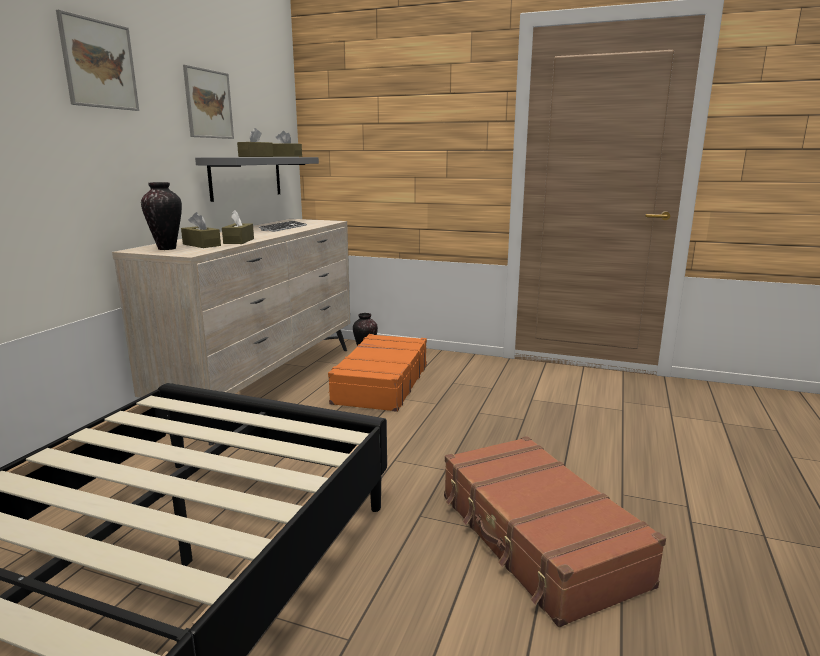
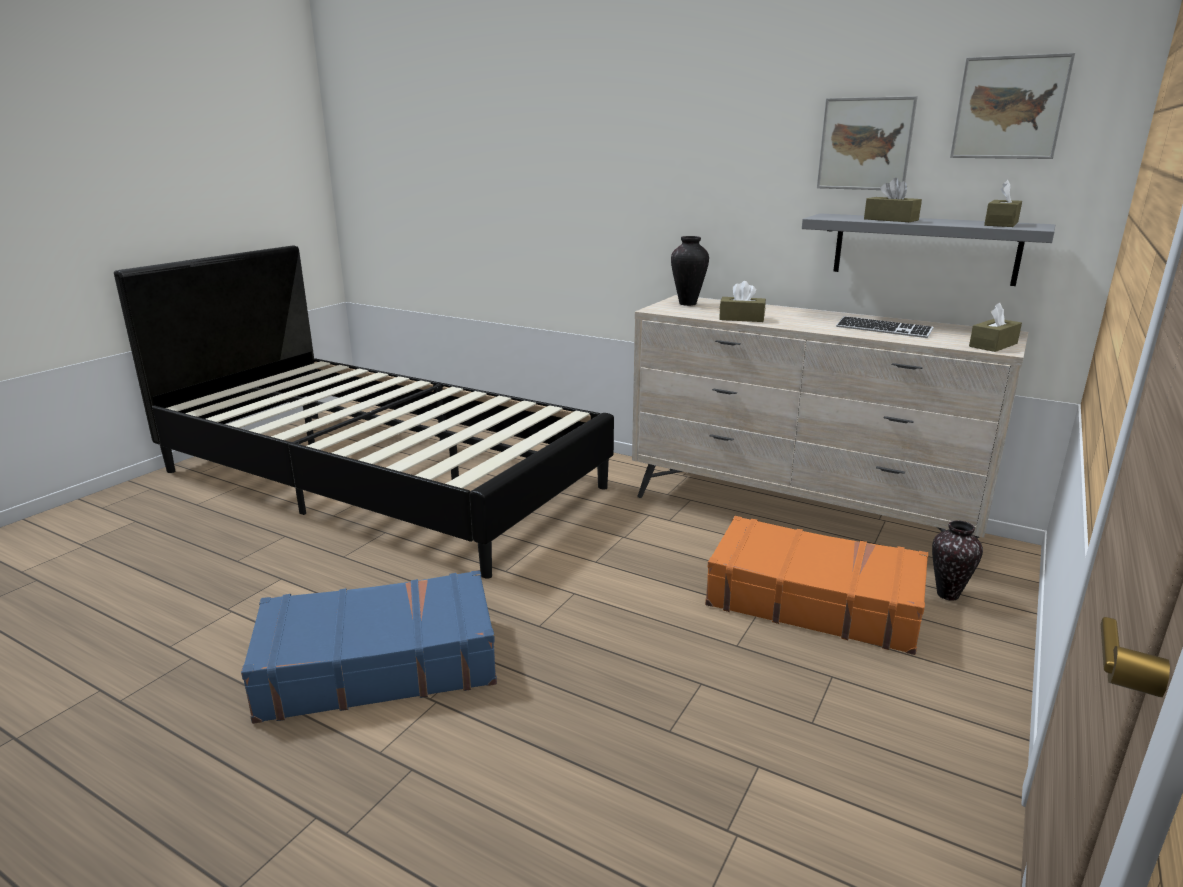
camera: 100 degrees right, 5 degrees up
(99, 64) = (706, 118): picture -> picture (1009, 108)
(201, 245) = (712, 310): brown tissue box -> brown tissue box (993, 345)
(537, 539) = (378, 664): brown suitcase -> blue suitcase

